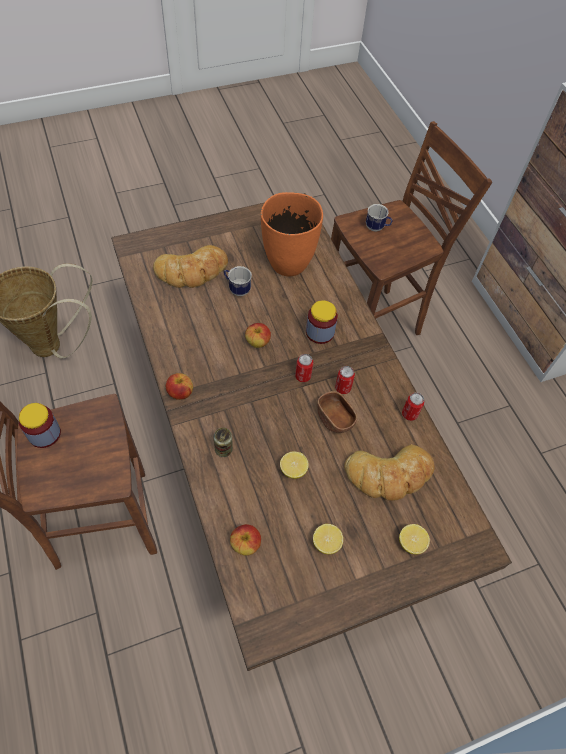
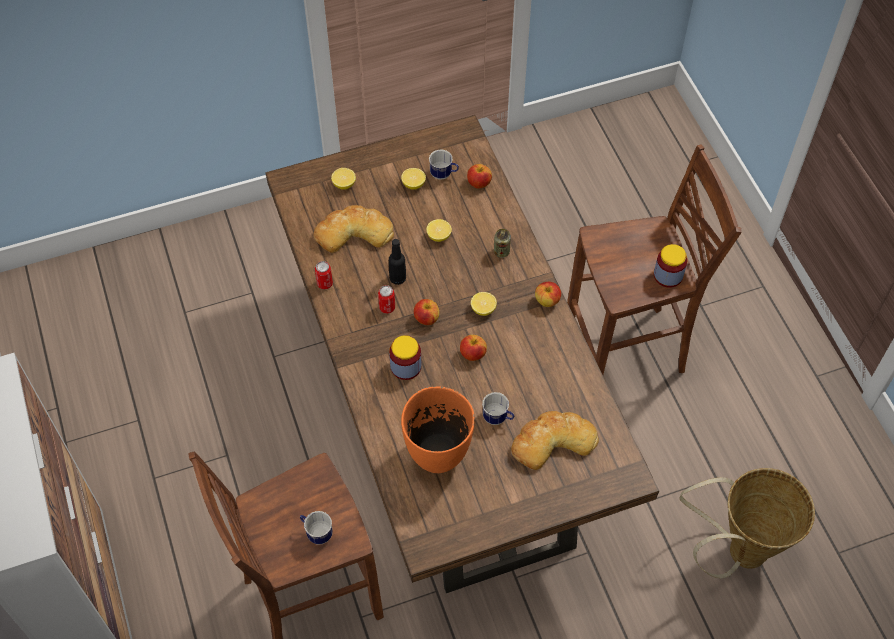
camera: 175 degrees left, 0 degrees up
(246, 385) = (483, 309): none -> lemon
(289, 558) = (444, 174): none -> mug
(303, 376) = (426, 319): can -> apple
(335, 419) = (397, 278): brown bowl -> black bottle

